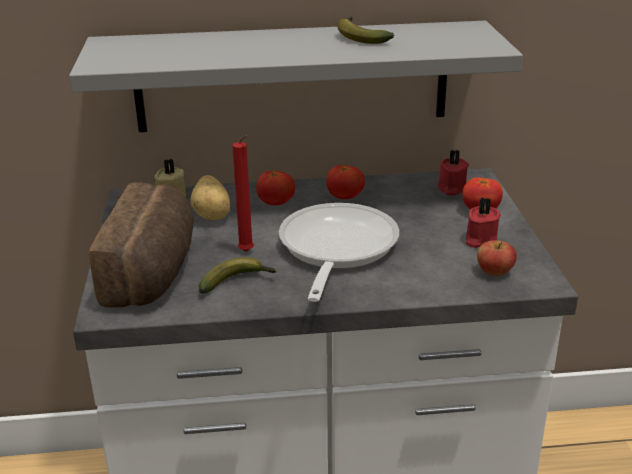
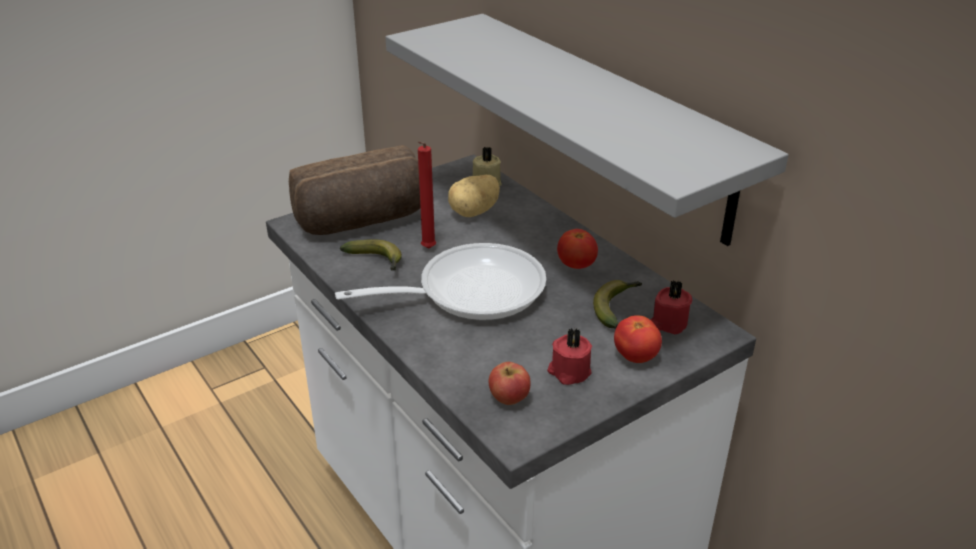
camera: 60 degrees right, 5 degrees up
(276, 204) = (526, 234): tomato -> none
(360, 37) = (621, 106): banana -> banana (616, 307)

